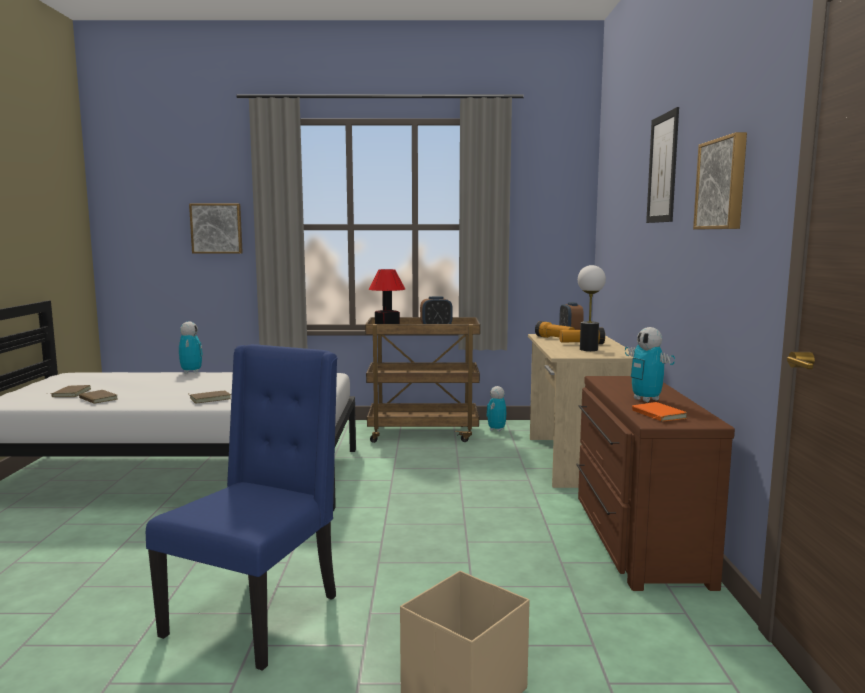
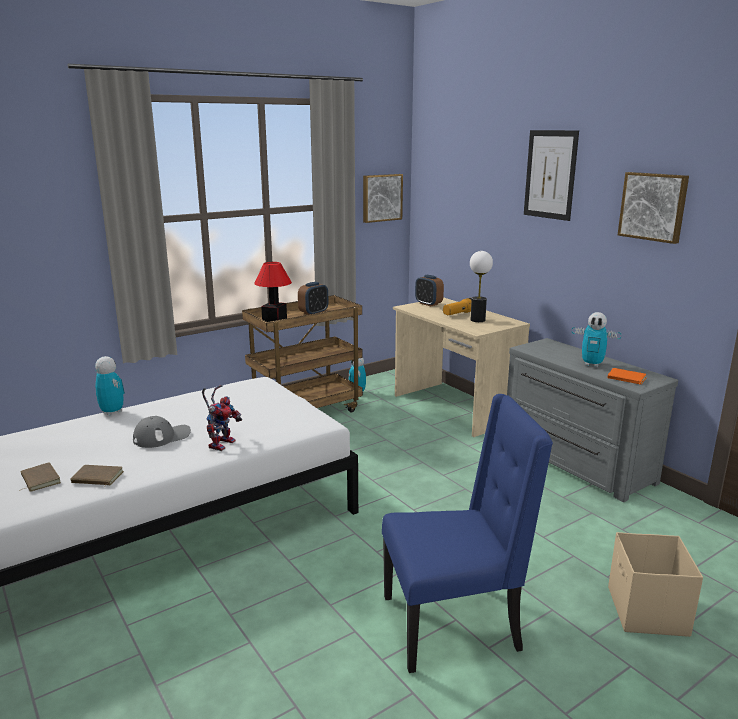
camera: 35 degrees left, 10 degrees up
(184, 388) = (162, 437): none -> grey cap
(210, 399) = (221, 443): brown book -> toy robot
(217, 228) = (47, 230): picture -> picture (381, 197)
(256, 615) = (453, 624): blue chair -> blue chair turned 90 degrees clockwise
(554, 338) = (426, 310): flashlight -> none
(635, 538) = (574, 462): brown dresser -> grey dresser

